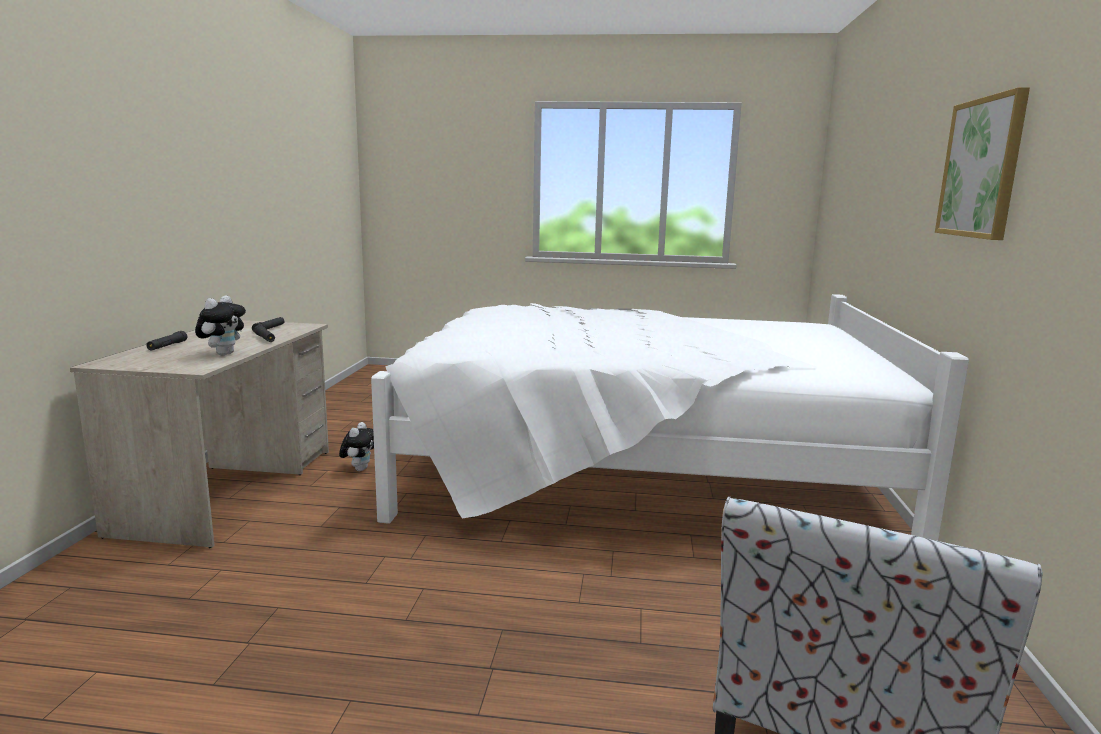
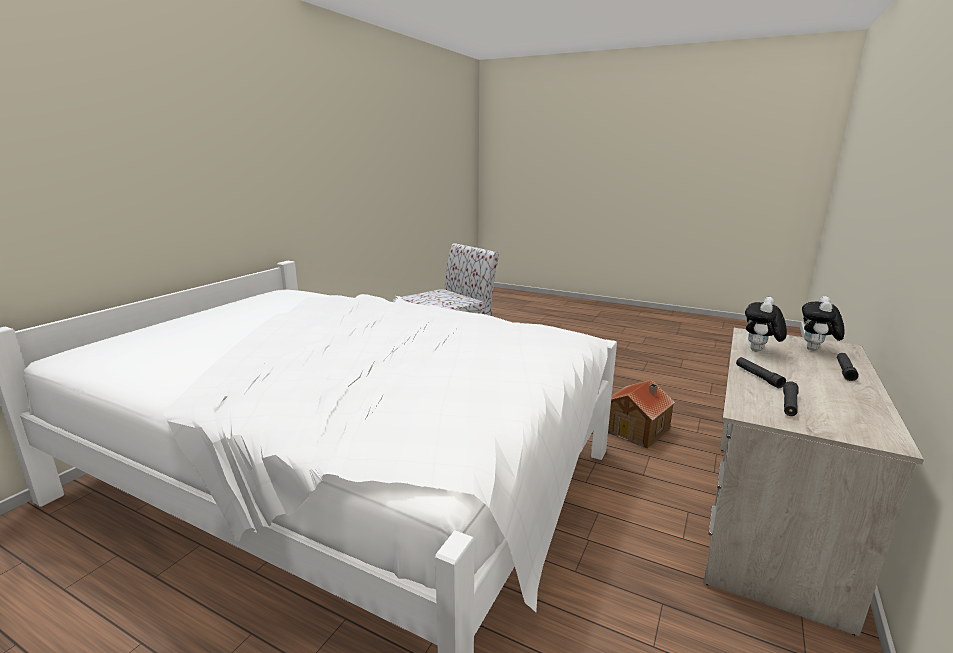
camera: 160 degrees left, 5 degrees up
(320, 558) = (636, 429): none -> toy house
(359, 469) = (644, 533): plush toy -> plush toy (815, 350)
(982, 168) = (244, 158): picture -> none

